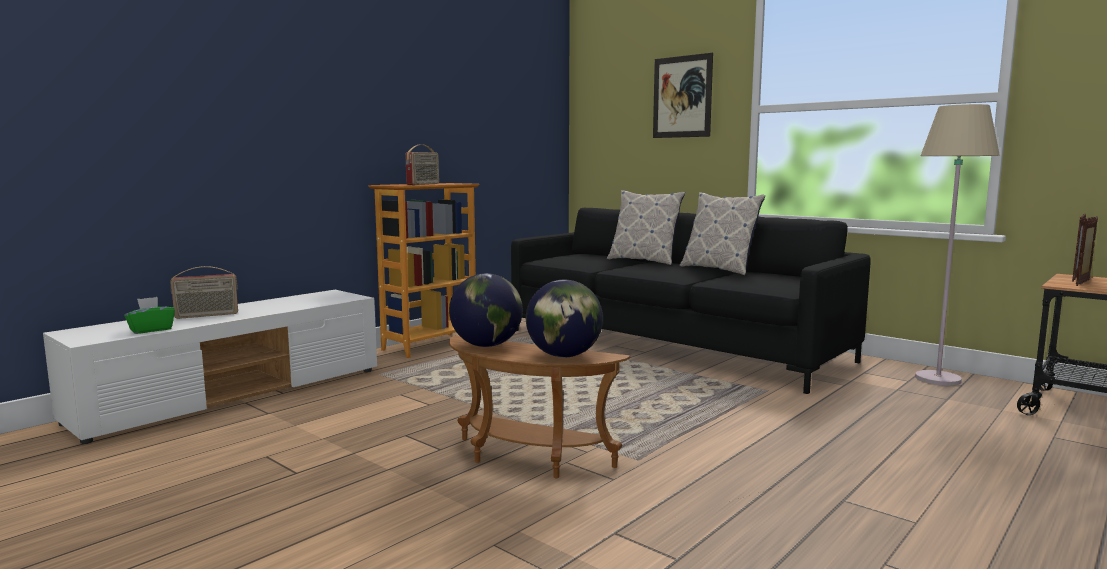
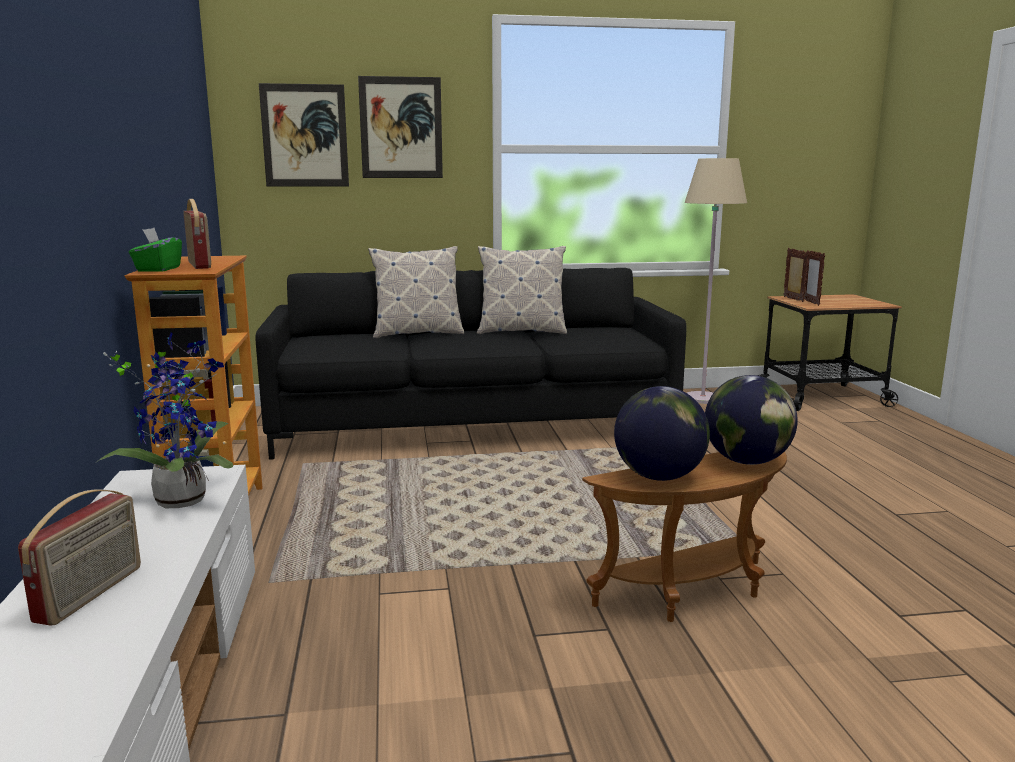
camera: 50 degrees left, 5 degrees up
(151, 330) = (104, 666): green tissue box -> green tissue box (158, 269)
(317, 301) = (183, 498): none -> potted plant
(619, 107) = (305, 136): none -> picture

